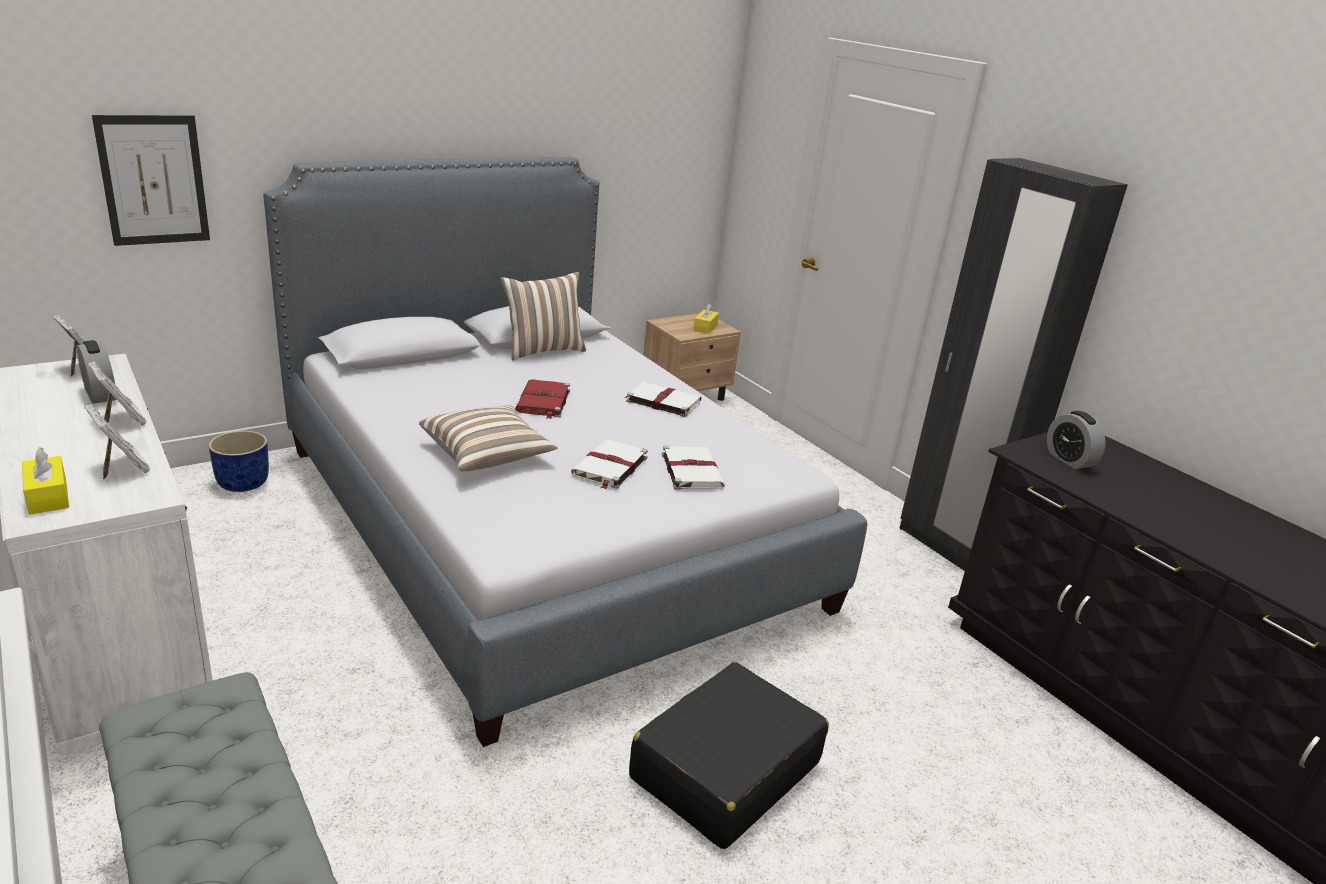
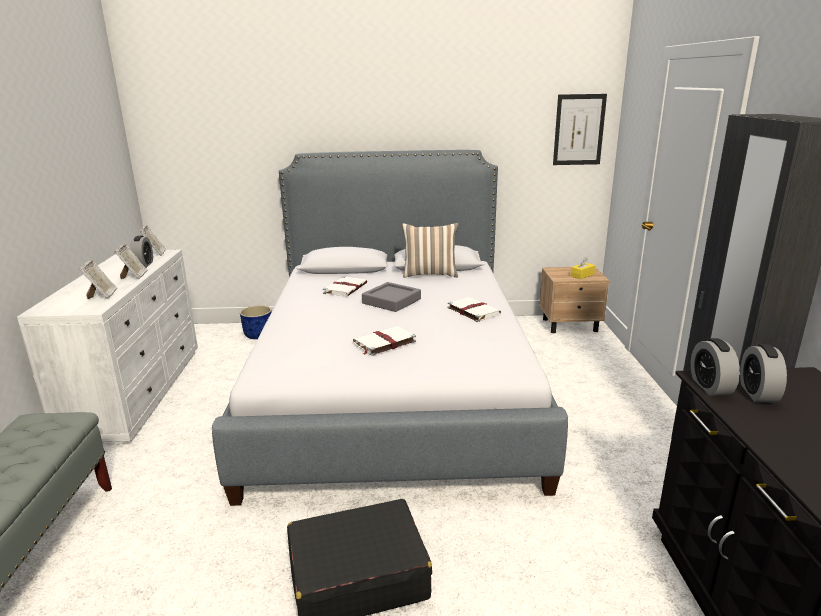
camera: 35 degrees right, 5 degrees down
(48, 496) = (58, 302): yellow tissue box -> none
(153, 180) = (226, 163): picture -> picture (579, 130)
(487, 455) = (320, 325): pillow -> none
(543, 401) = (391, 301): red book -> grey tray
(691, 470) = (438, 354): white book -> white book (345, 288)
(1031, 460) = (710, 386): none -> alarm clock

